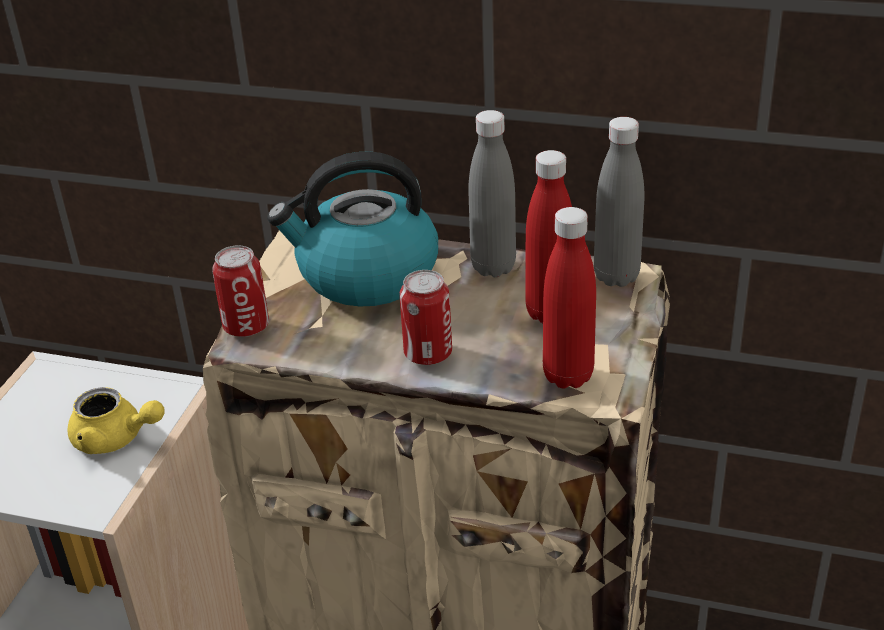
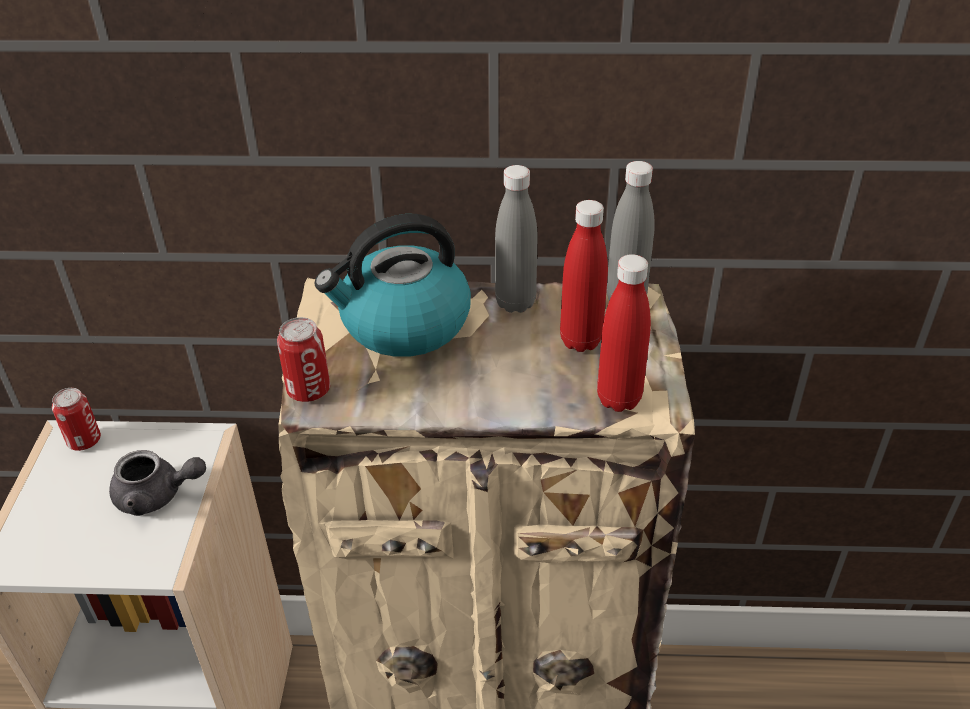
camera: 15 degrees left, 5 degrees up
(116, 439) = (157, 496): yellow teapot -> grey teapot
(428, 353) = (488, 394): can -> can (84, 441)

